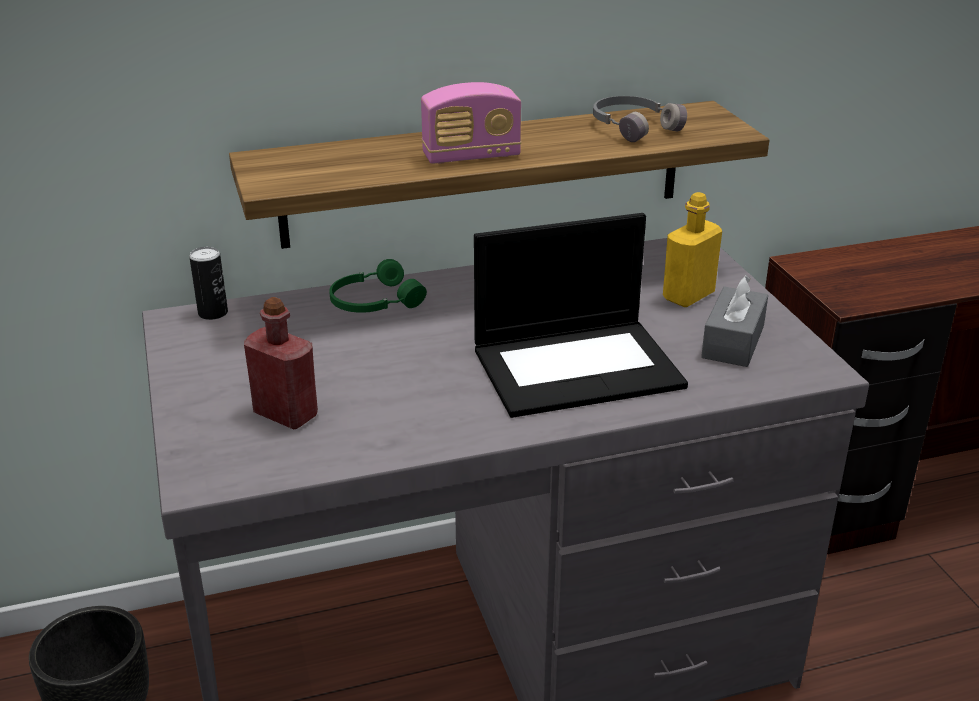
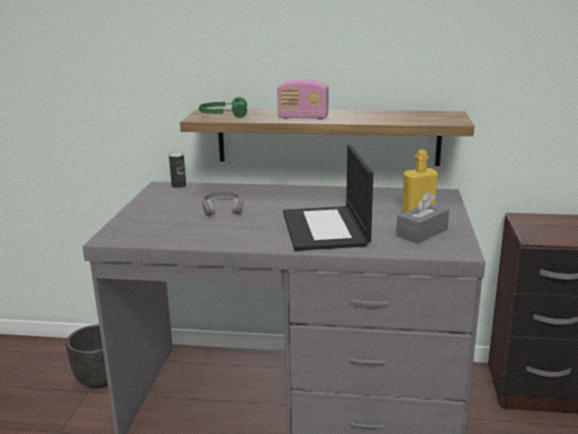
camera: 25 degrees right, 10 degrees down
(286, 414) = (169, 223): red bottle -> none
(374, 302) = (253, 192): green headphones -> green headphones (223, 115)
(578, 366) = (325, 229): laptop -> laptop turned 75 degrees clockwise
(633, 127) = (403, 115): grey headphones -> grey headphones (223, 208)

